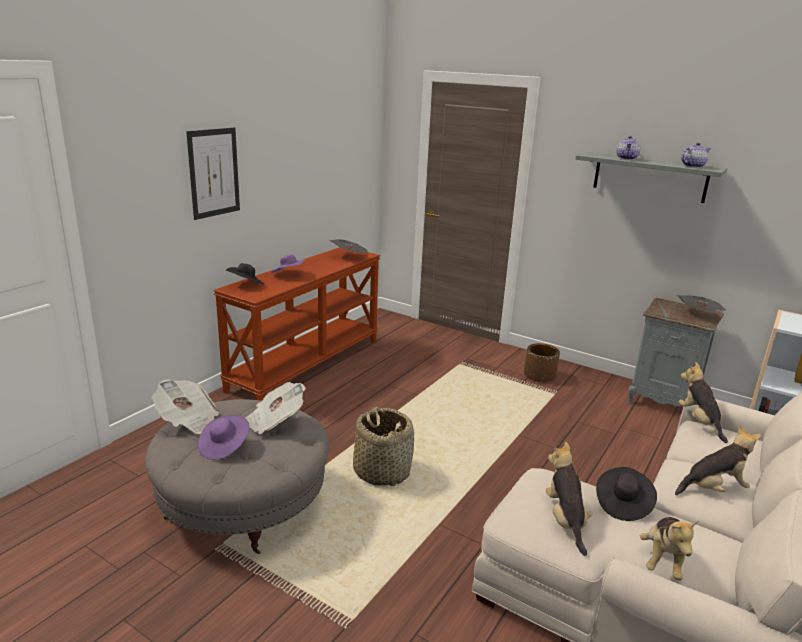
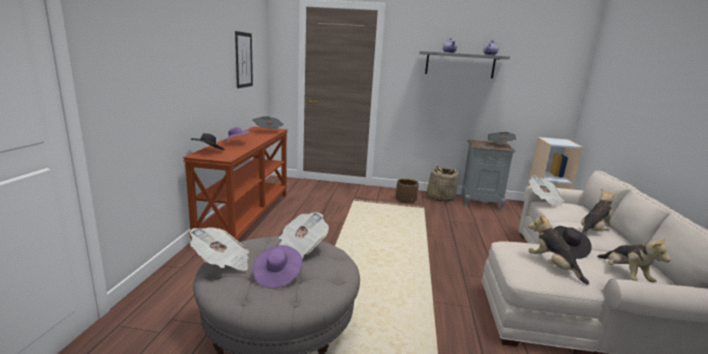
camera: 25 degrees left, 5 degrees down
(214, 173) = (177, 53): picture -> picture (243, 60)
(382, 471) = (364, 276): basket -> basket (440, 198)
(699, 422) = (544, 200): plush toy -> newspaper

